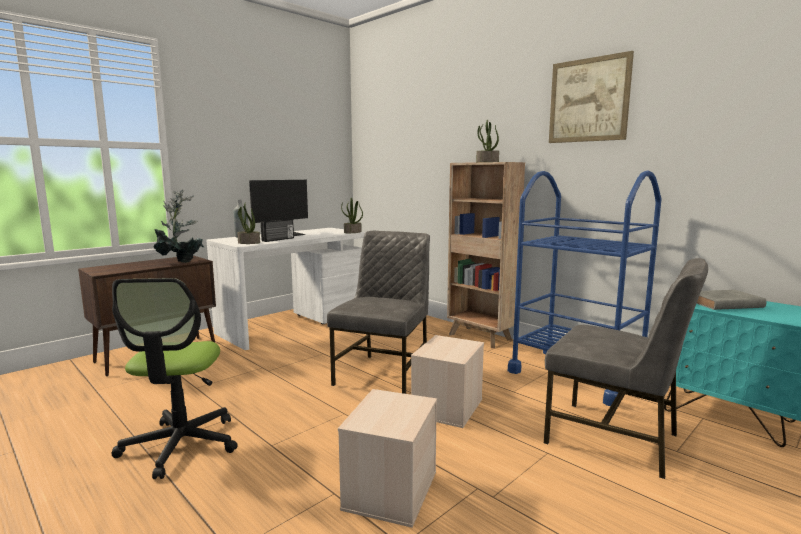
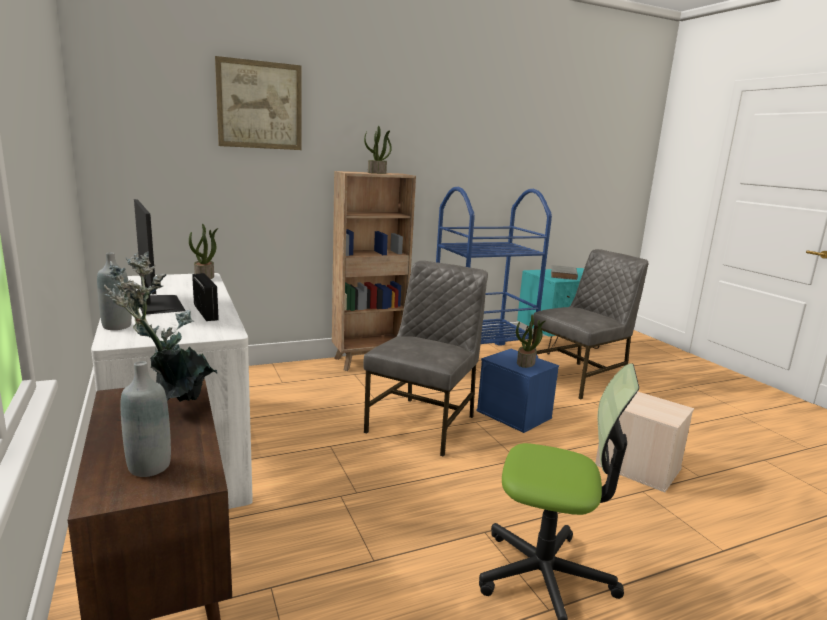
camera: 70 degrees left, 5 degrees up
(115, 268) = (149, 467): none -> grey bottle
(248, 243) = (213, 329): potted plant -> potted plant (526, 363)
(384, 374) = (424, 424): grey chair -> grey chair turned 75 degrees clockwise
(448, 408) = (515, 414): beige storage box -> blue storage box
(588, 100) = (457, 120): picture -> picture (260, 105)

